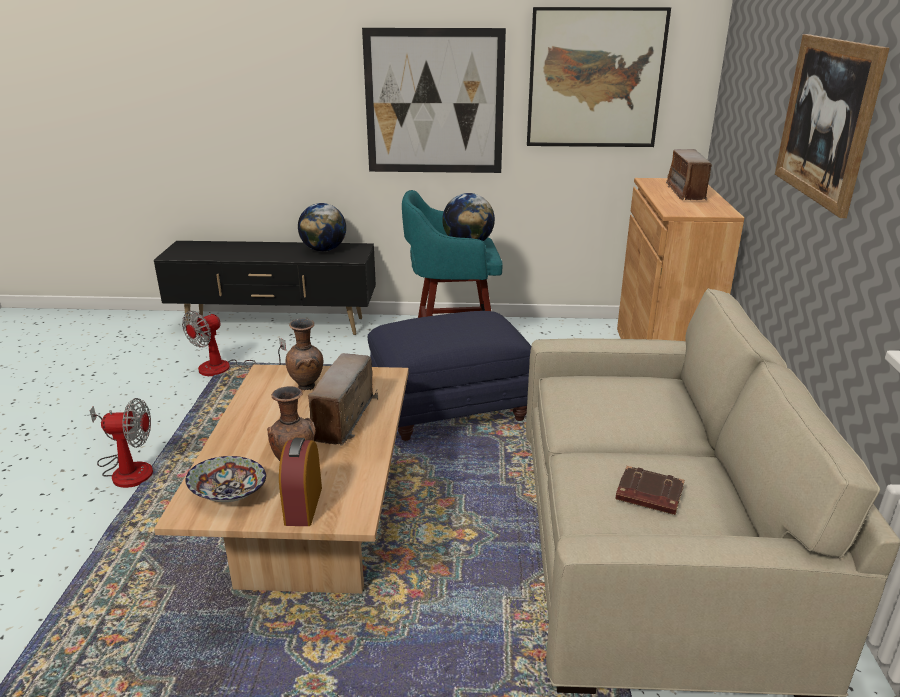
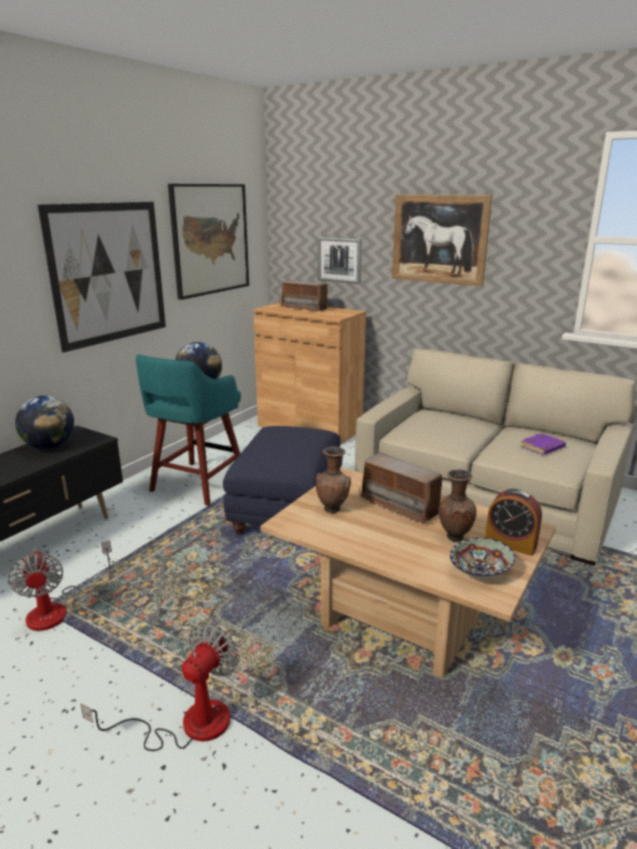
camera: 60 degrees left, 5 degrees down
(648, 495) = (542, 447): brown book -> purple book
(751, 131) = (339, 260): none -> picture

